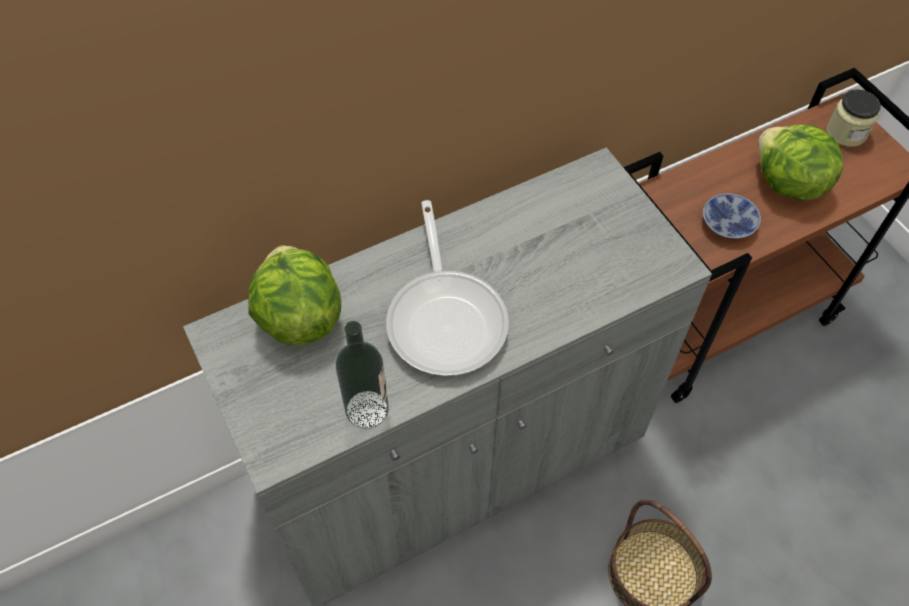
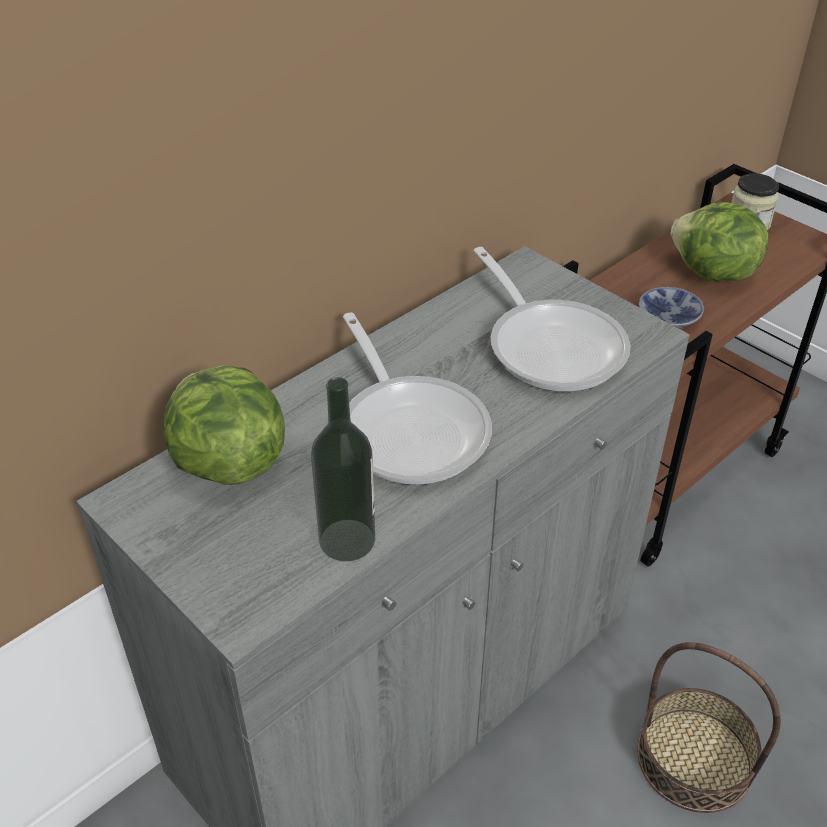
camera: 15 degrees left, 15 degrees down
(588, 260) = (551, 345): none -> frying pan

